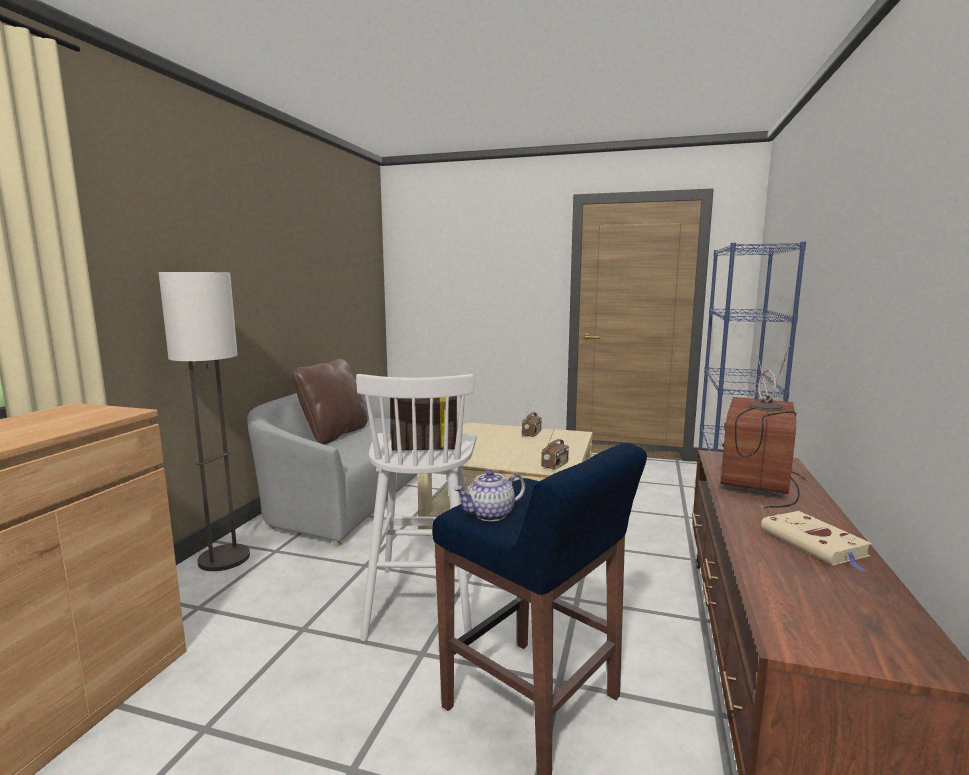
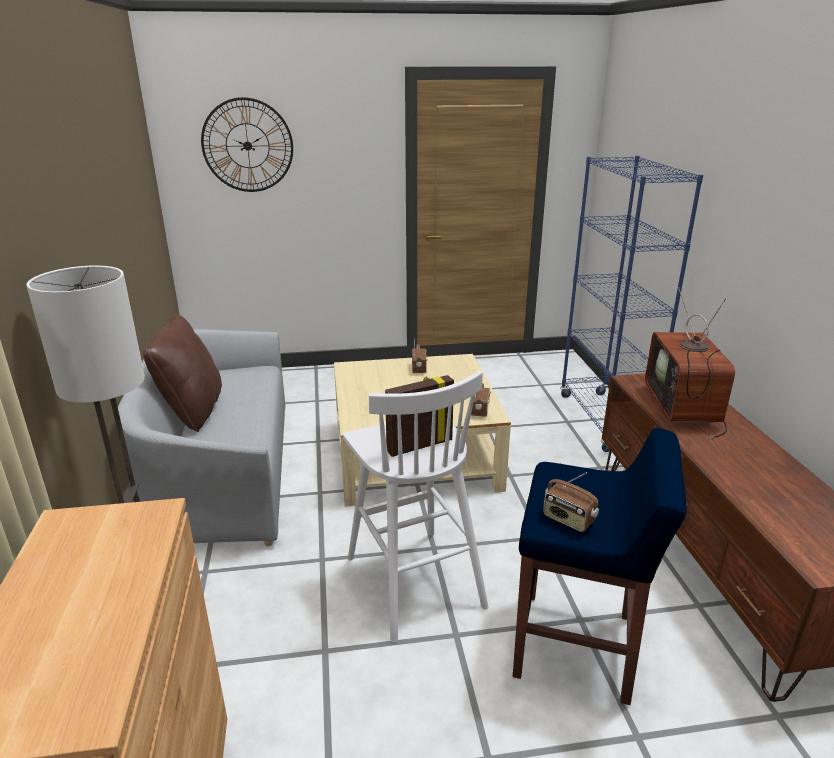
camera: 25 degrees left, 15 degrees up
(447, 257) = (247, 145): none -> wall clock
(490, 515) = (568, 520): teapot -> radio
(815, 544) = (768, 470): beige book -> none

